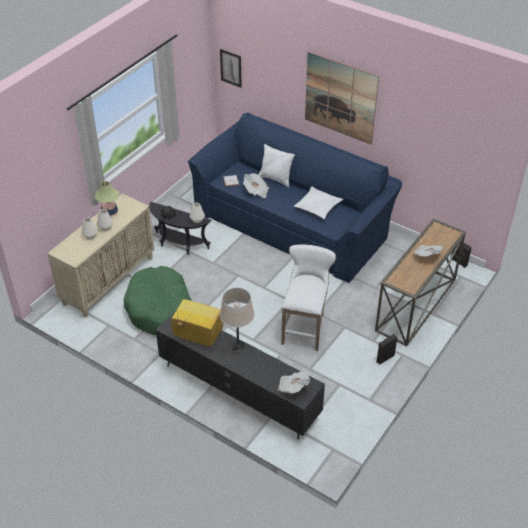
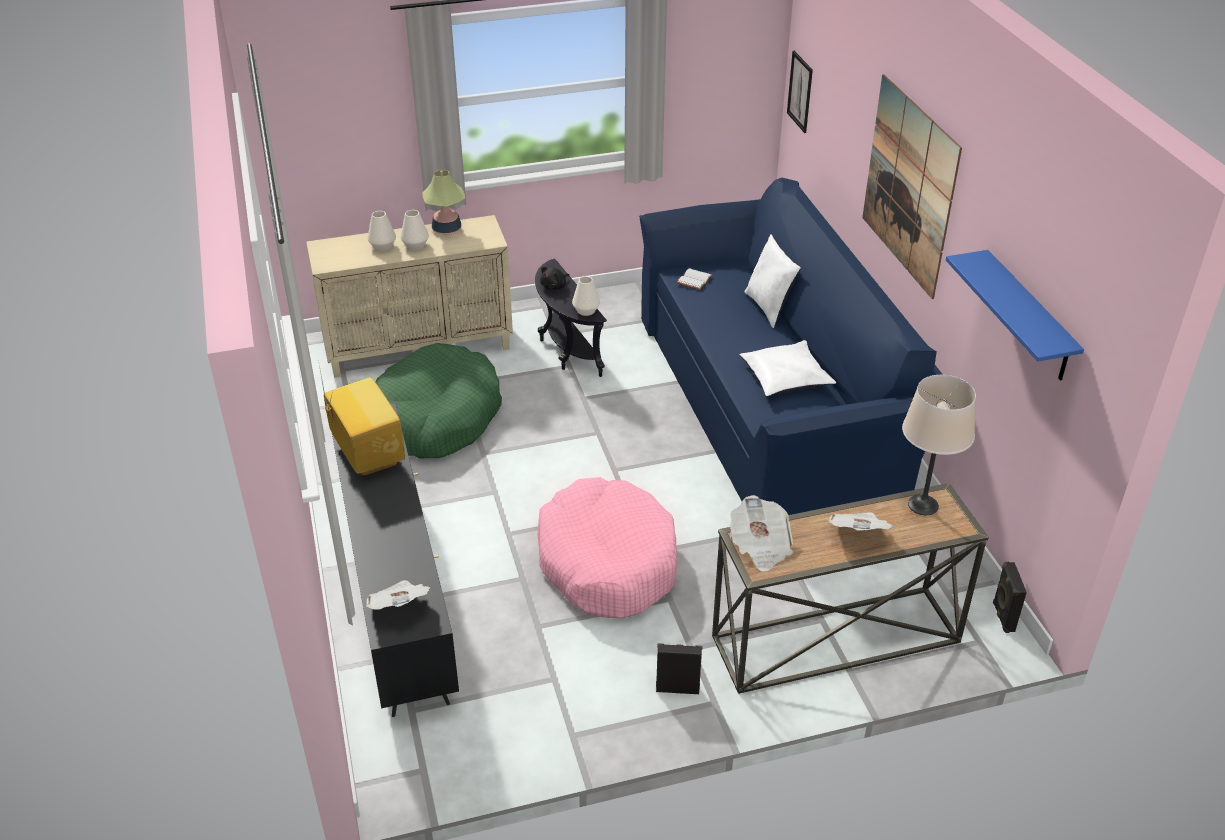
camera: 40 degrees right, 5 degrees down
(238, 346) = (401, 500): beige table lamp -> beige table lamp (923, 505)
(256, 191) = (714, 310): newspaper -> newspaper (760, 547)
(305, 327) = (607, 562): white stool -> pink dog bed
(442, 137) = (1028, 317): none -> blue shelf

